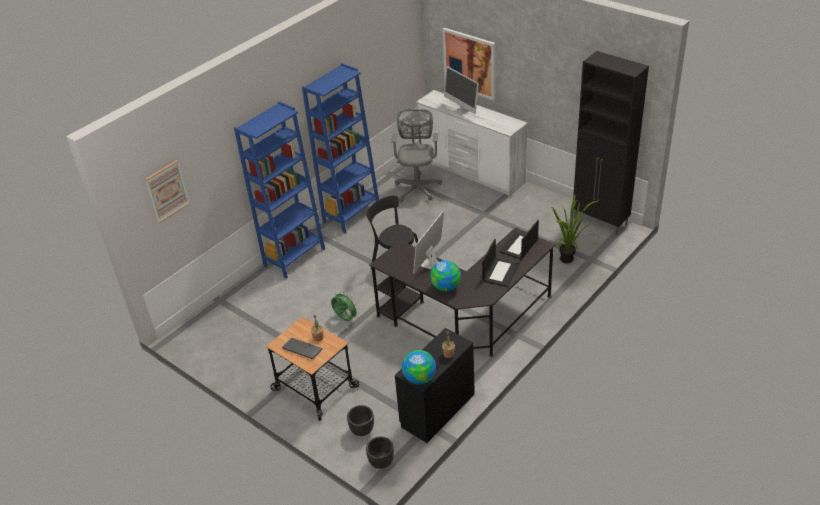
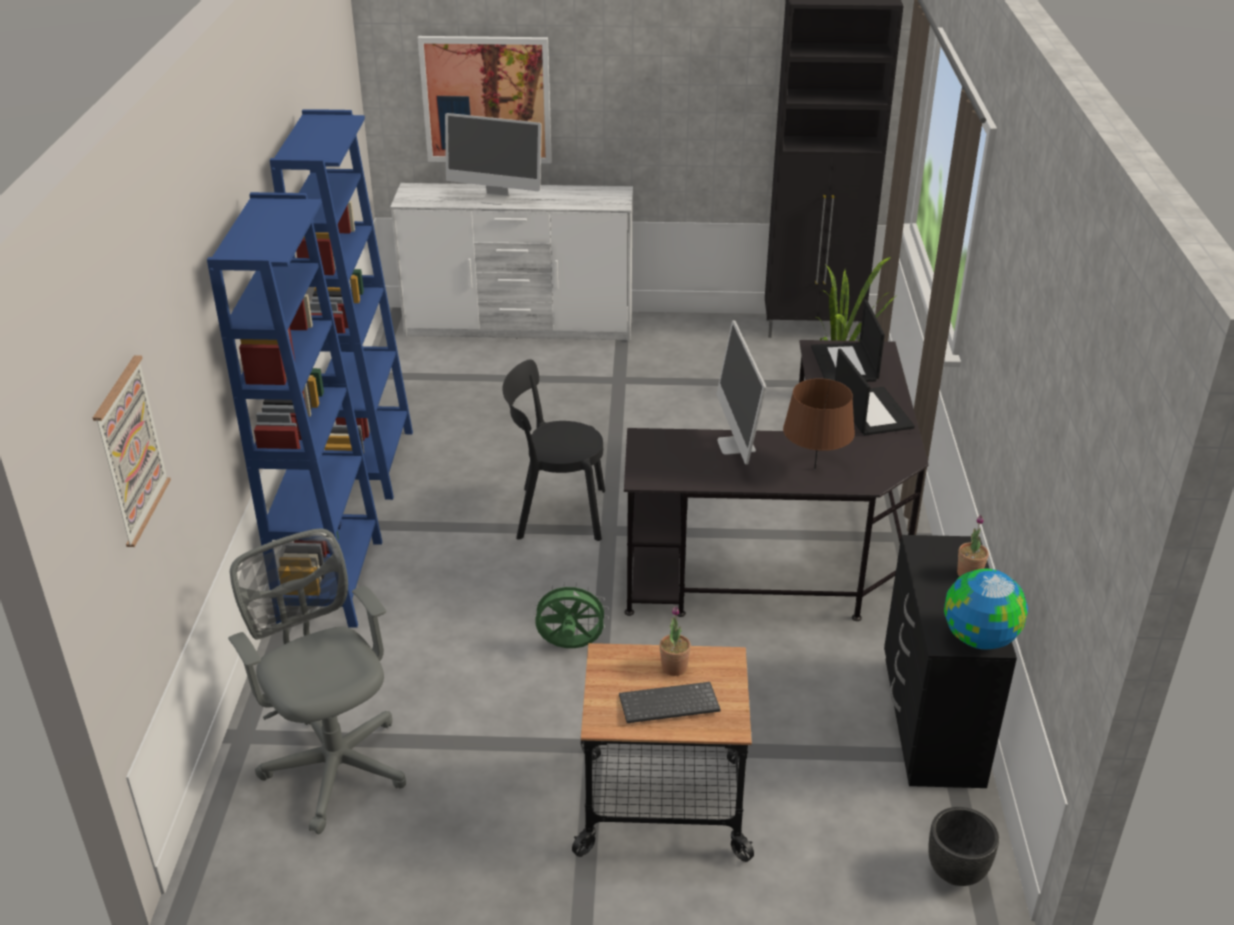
camera: 40 degrees left, 5 degrees down
(362, 430) = (848, 833): black planter -> none
(417, 187) = (450, 379): grey office chair -> grey office chair (334, 762)
(446, 287) = (814, 469): globe -> brown table lamp

